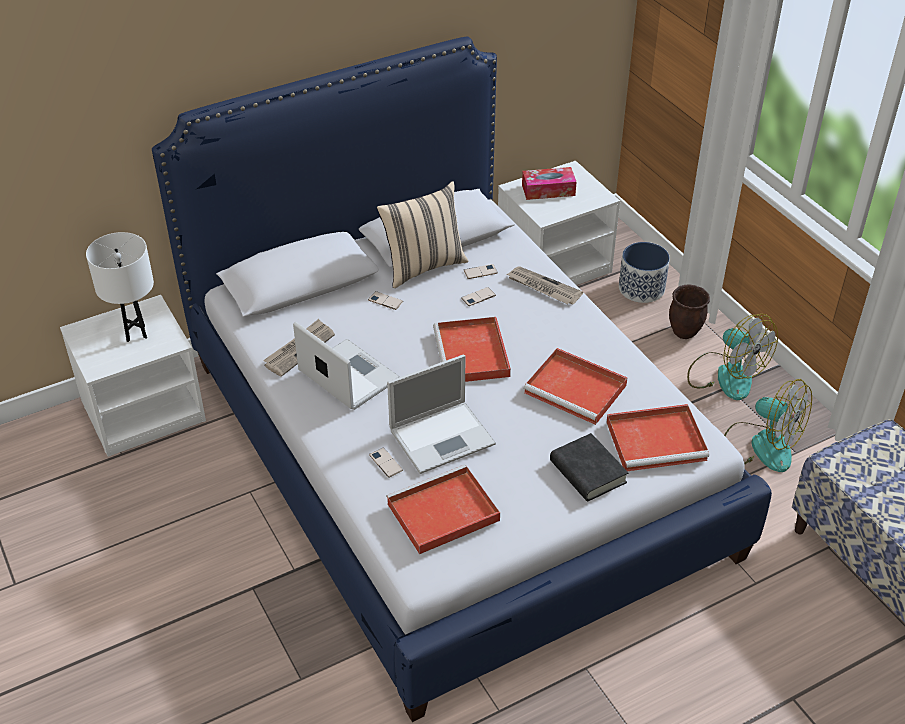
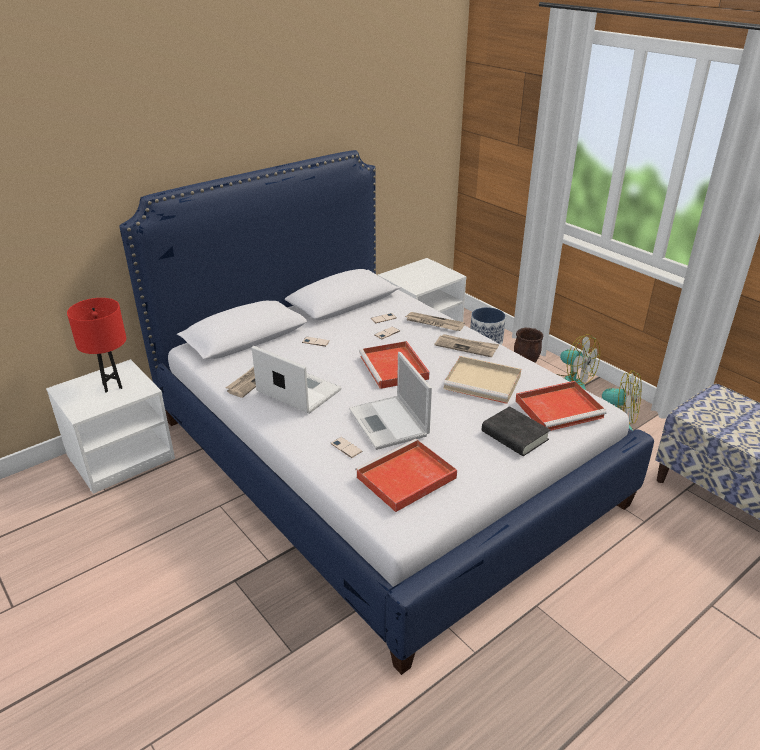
camera: 10 degrees left, 10 degrees down
(135, 333) = (112, 386): white table lamp -> red table lamp
(423, 266) = (339, 319): beige pillow -> none
(443, 436) = (389, 423): laptop -> laptop turned 105 degrees clockwise
(548, 190) = (414, 274): tissue box -> none
(573, 331) = (466, 347): none -> newspaper
(577, 389) = (484, 382): red tray -> beige tray

